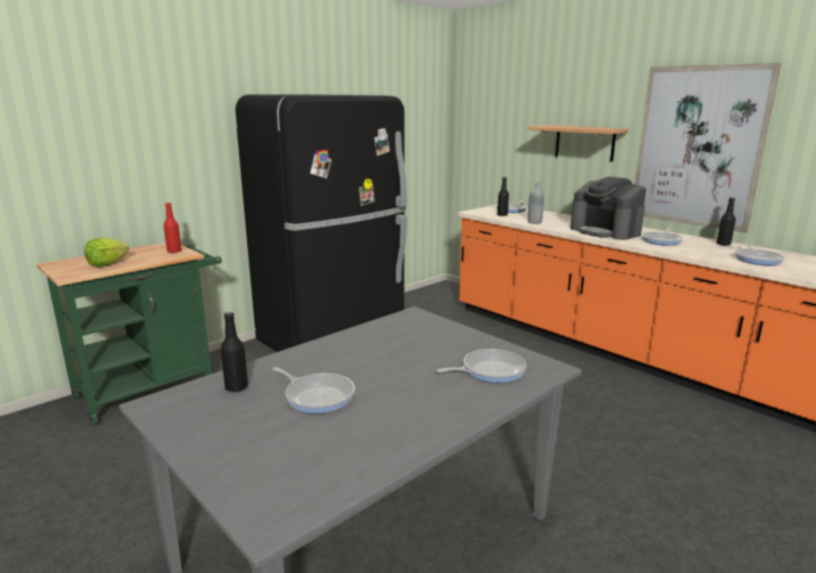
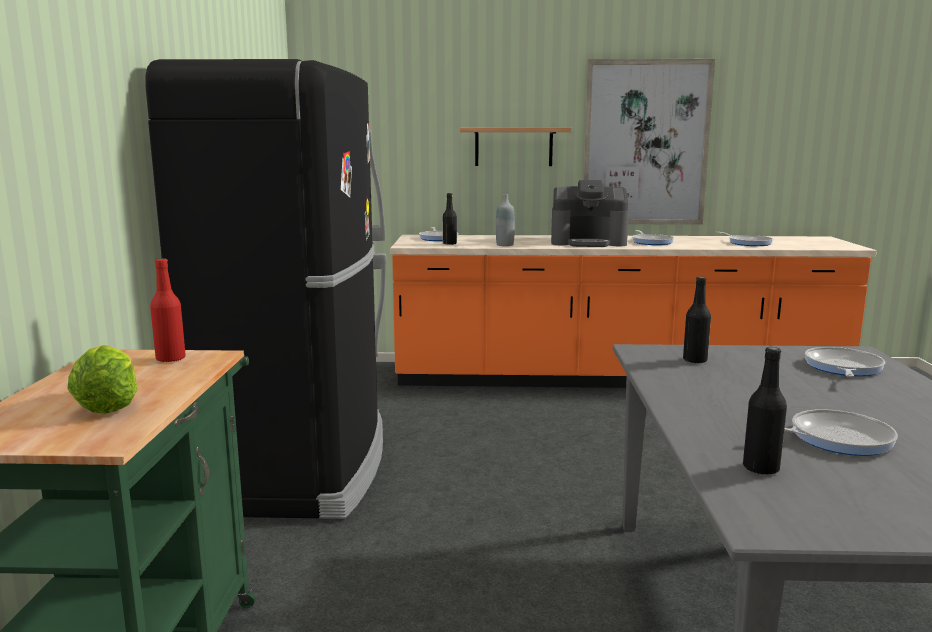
camera: 45 degrees left, 5 degrees down
(723, 244) = (694, 238): black bottle -> black bottle (695, 360)

